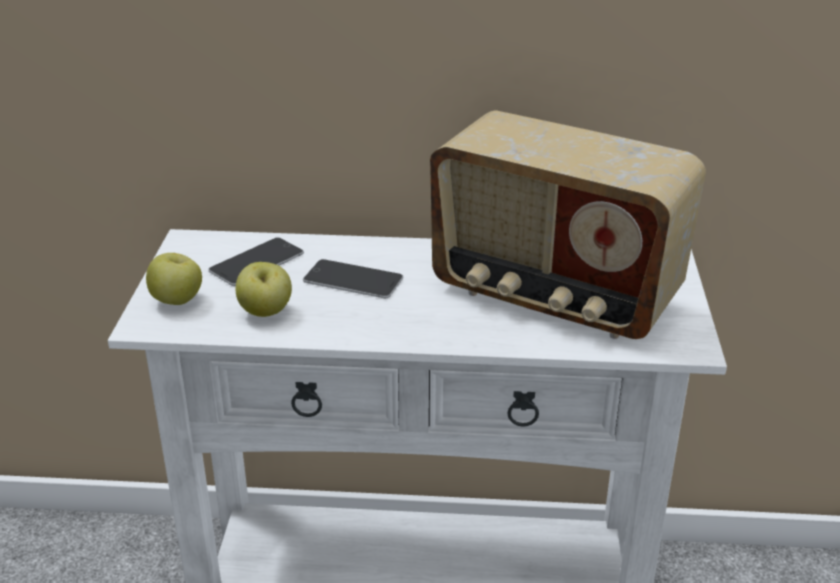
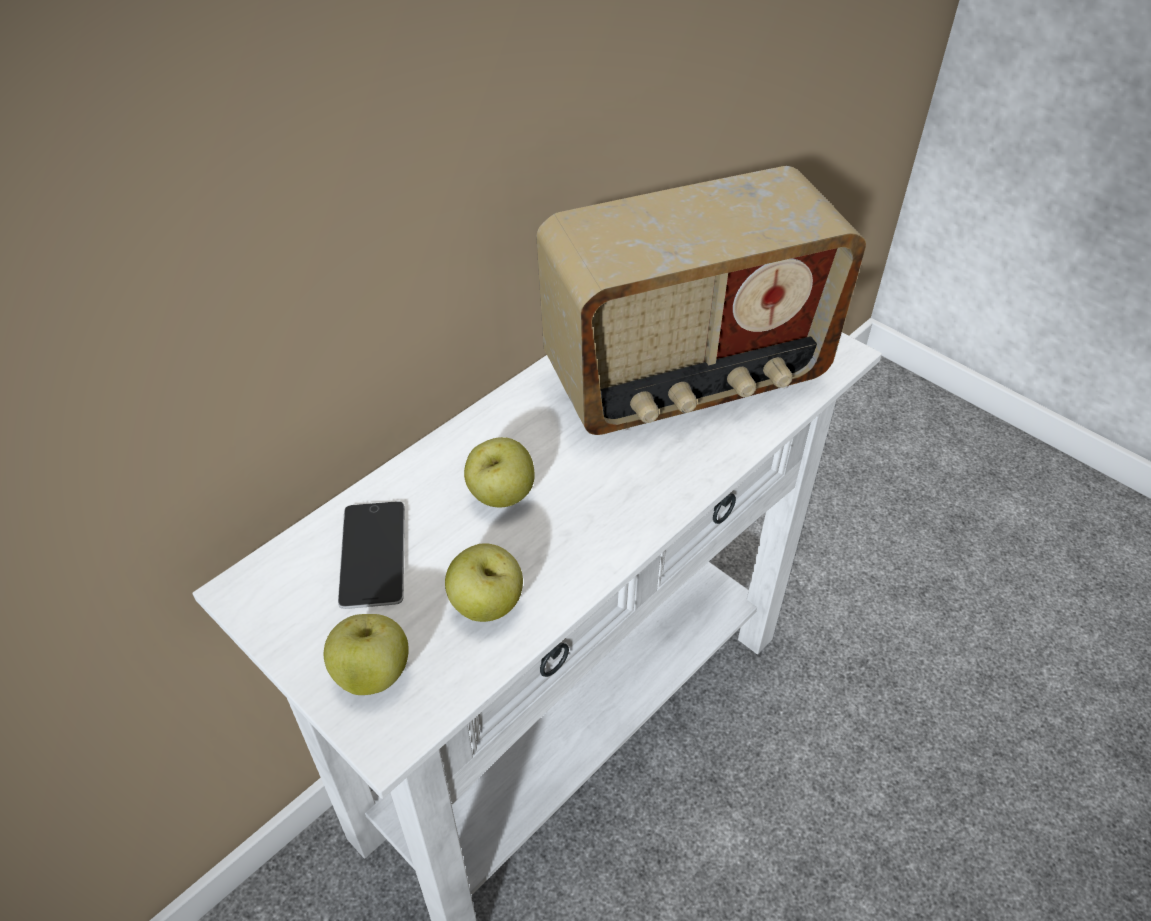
camera: 50 degrees left, 15 degrees up
(353, 279) = (501, 496): phone -> apple

